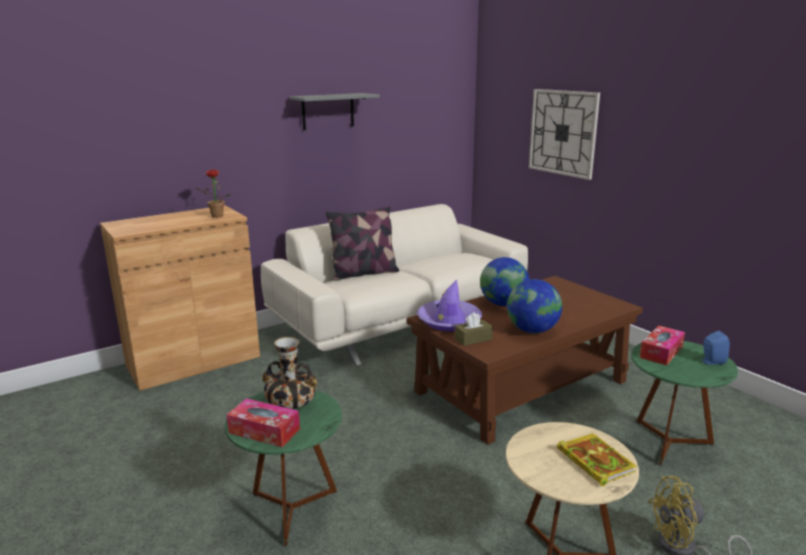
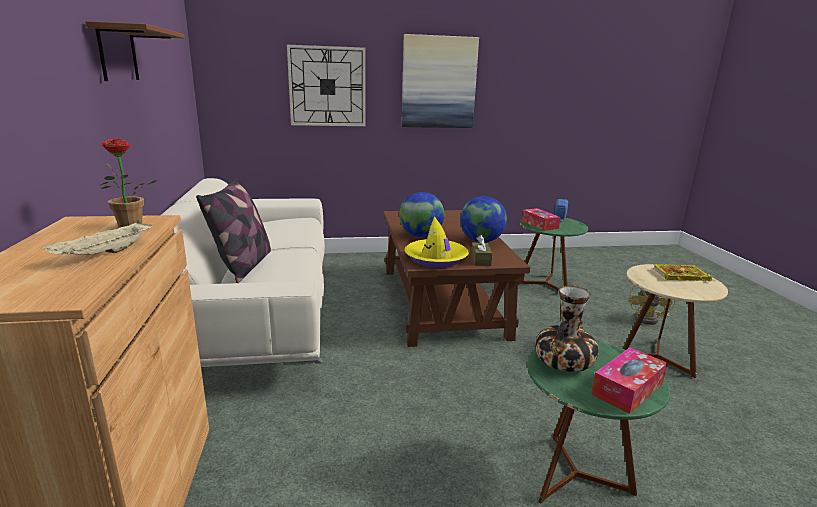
camera: 65 degrees left, 0 degrees up
(173, 224) = (105, 254): none -> beige tray
(328, 111) = (118, 54): grey shelf -> brown shelf
(449, 321) = (436, 259): purple hat -> yellow hat
(675, 138) = (438, 82): none -> picture

